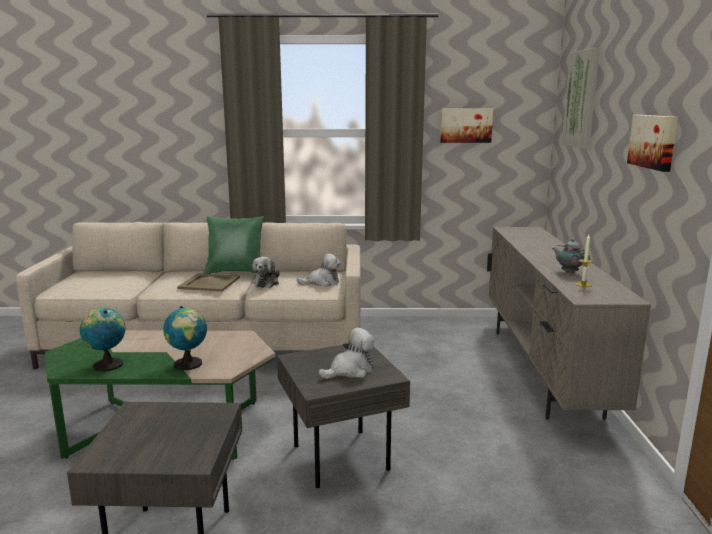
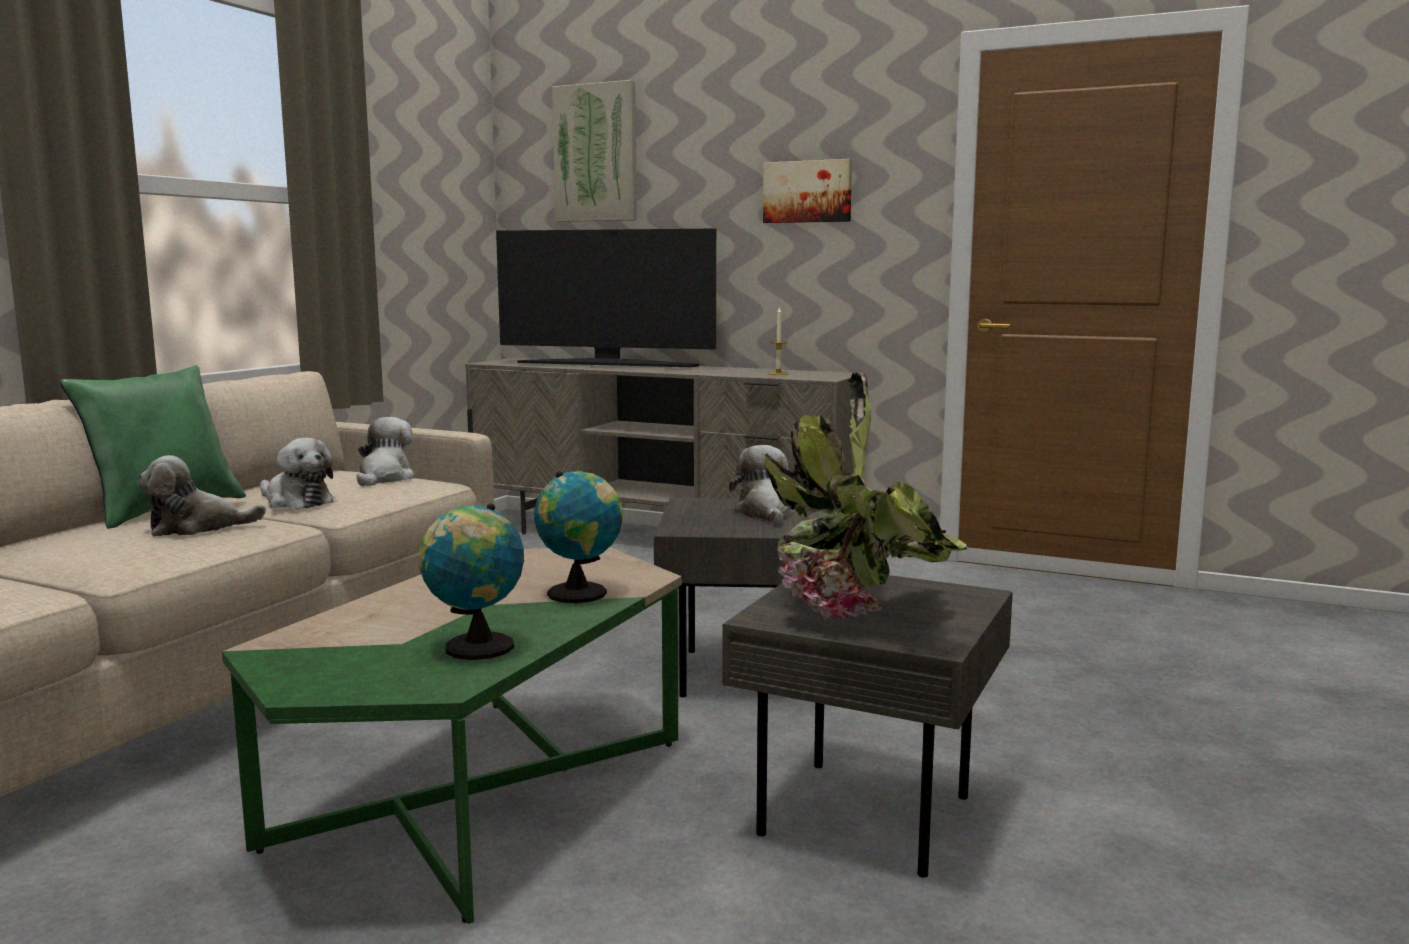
camera: 65 degrees left, 5 degrees down
(141, 433) = (865, 616): none -> potted plant
(209, 283) = (197, 527): beige tray -> plush toy
(466, 125) = (405, 191): picture -> none
(543, 246) = (609, 365): none -> television
(568, 272) = (728, 371): teapot -> none

